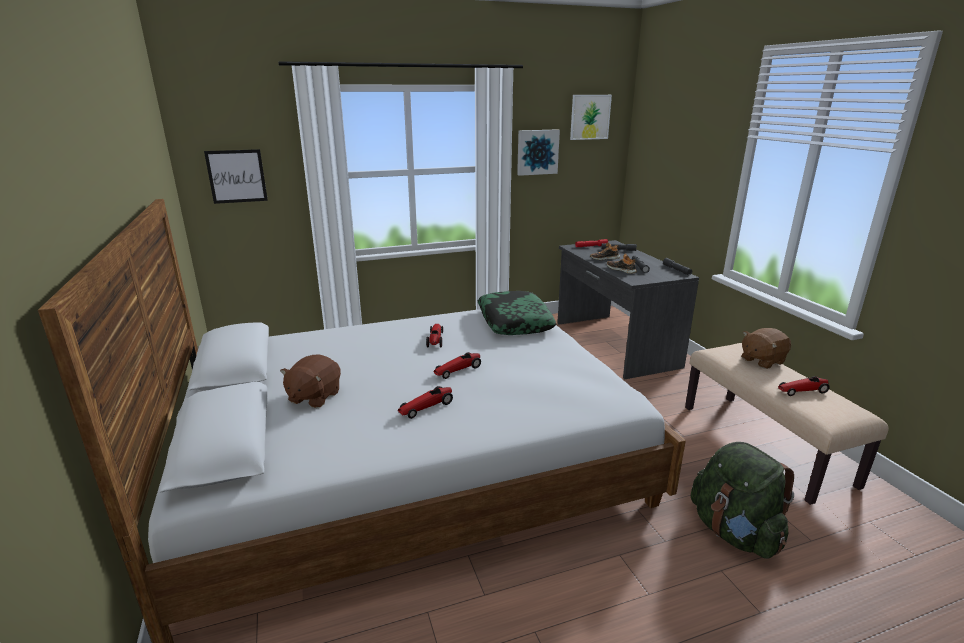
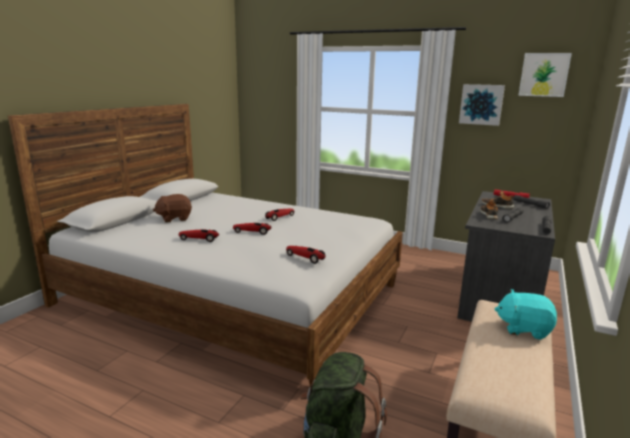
camera: 45 degrees right, 5 degrees down
(236, 176) = (265, 103): picture -> none
(514, 321) = (346, 224): pillow -> none
(761, 360) = (523, 328): brown plush toy -> turquoise plush toy
(802, 391) = (504, 362): toy car -> toy car (305, 258)

